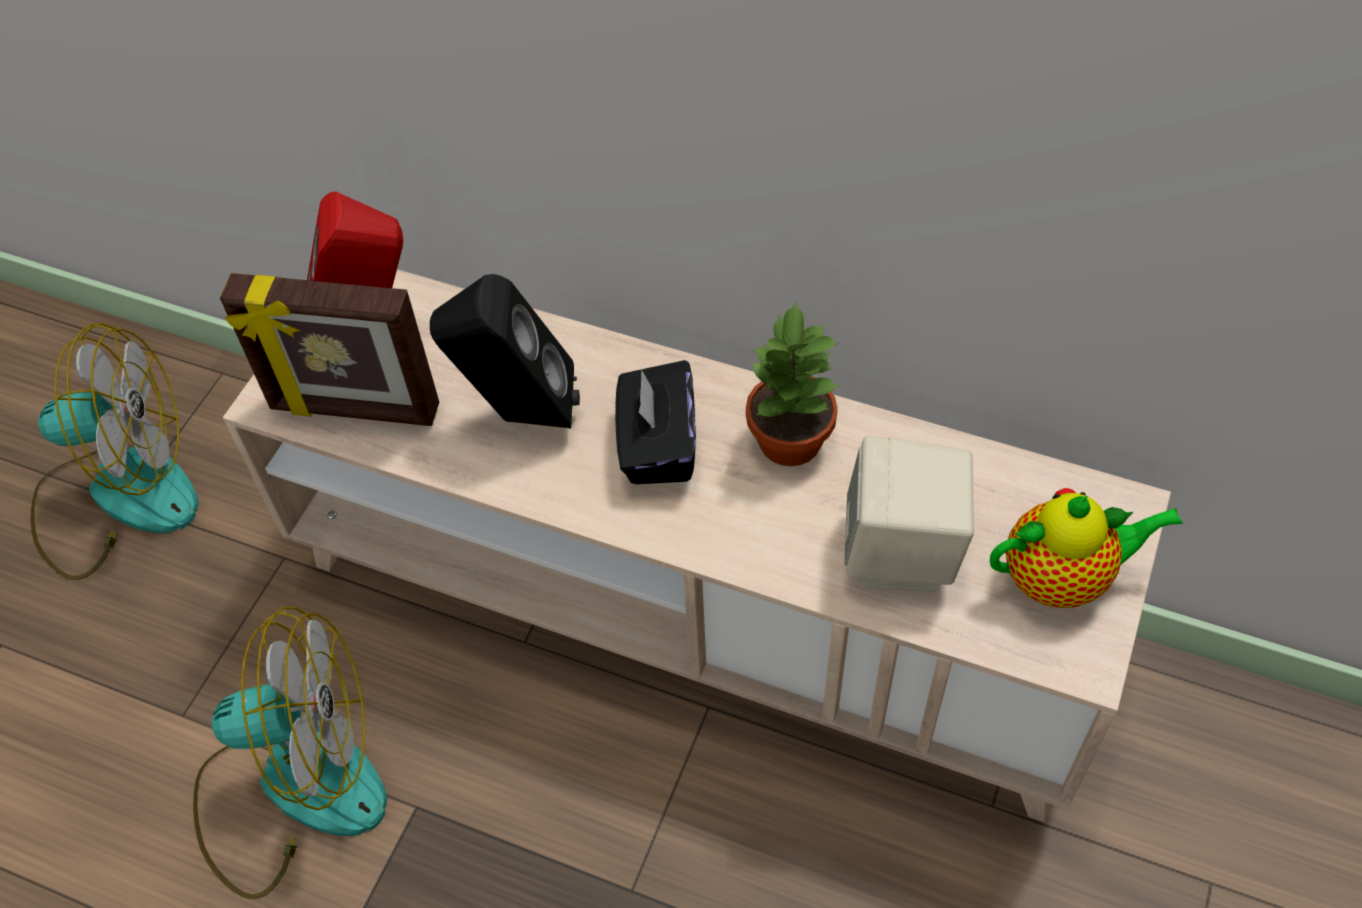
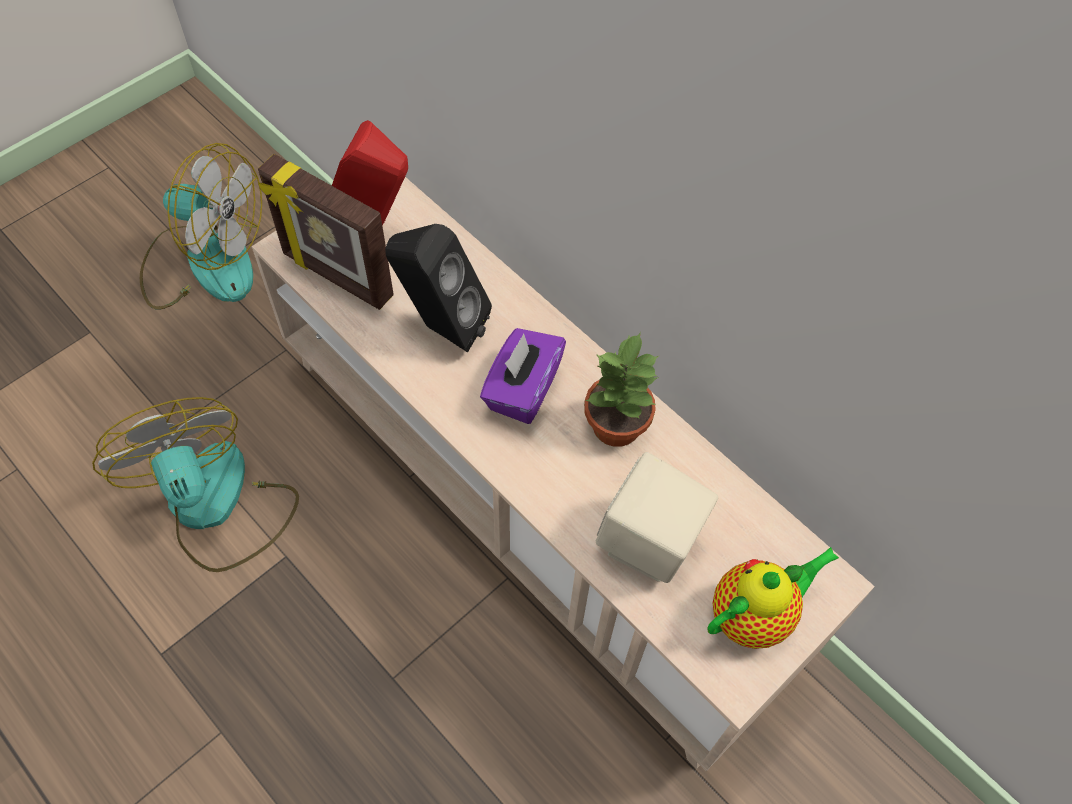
camera: 20 degrees right, 5 degrees up
(292, 787) = (217, 506): fan -> fan turned 135 degrees counterclockwise
(657, 446) = (522, 389): black tissue box -> purple tissue box
(1062, 578) = (755, 614): teapot -> teapot turned 45 degrees counterclockwise

